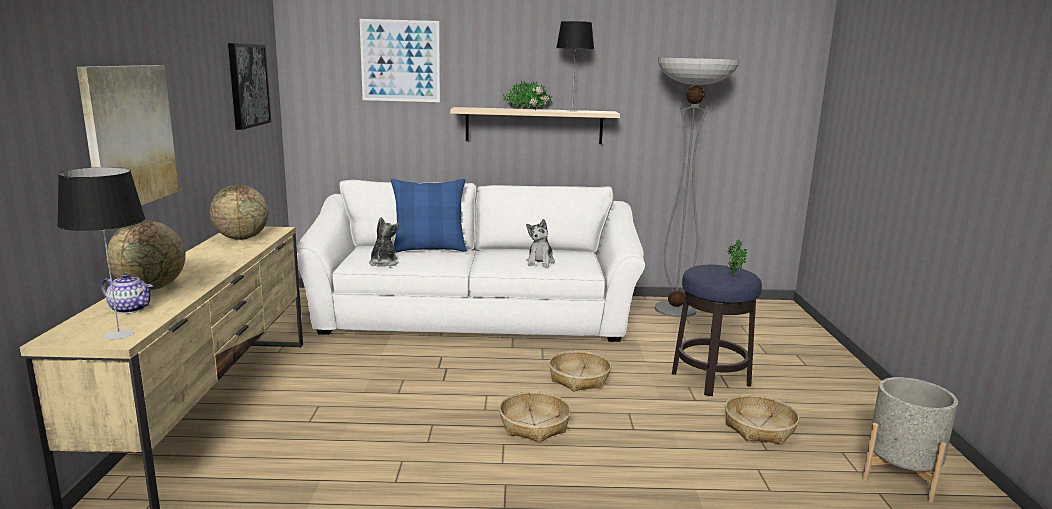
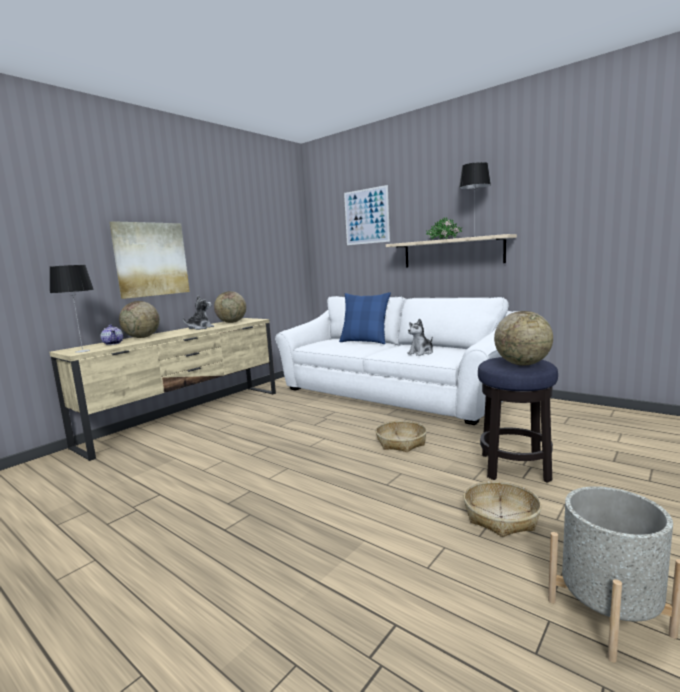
camera: 40 degrees right, 5 degrees down
(248, 85) = (271, 239): picture -> none
(383, 263) = (323, 346): plush toy -> plush toy (200, 328)
(534, 425) = (323, 462): basket -> none
(675, 309) = (566, 411): floor lamp -> none
(733, 275) = (522, 364): potted plant -> globe

